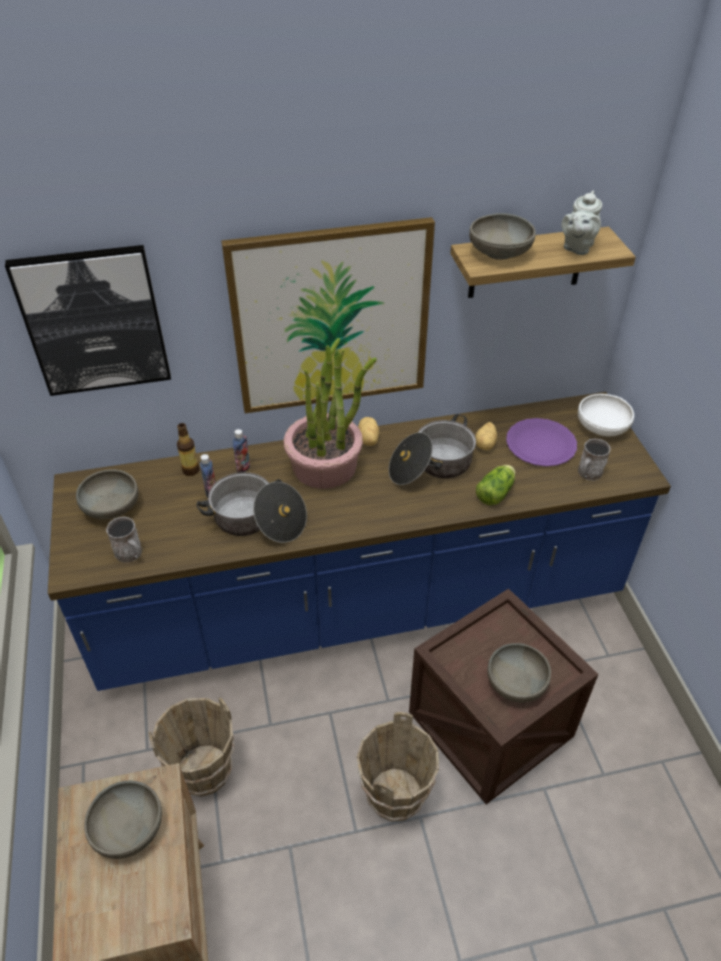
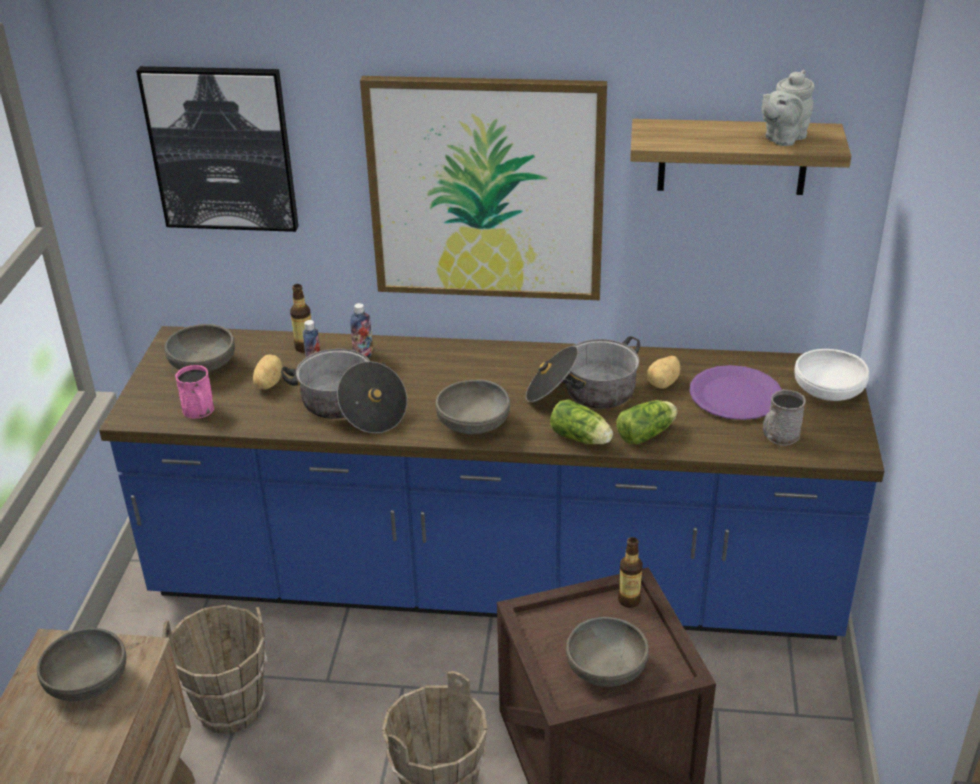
camera: 20 degrees right, 10 degrees down
(131, 554) = (200, 411): grey mug -> pink mug
(325, 465) = (457, 370): potted plant -> none
(367, 439) = (521, 353): potato -> potato (267, 383)
(451, 508) = (582, 439): none -> lettuce
(499, 252) = (683, 132): grey bowl -> grey bowl (473, 424)
(505, 619) = (629, 600): none -> bottle

